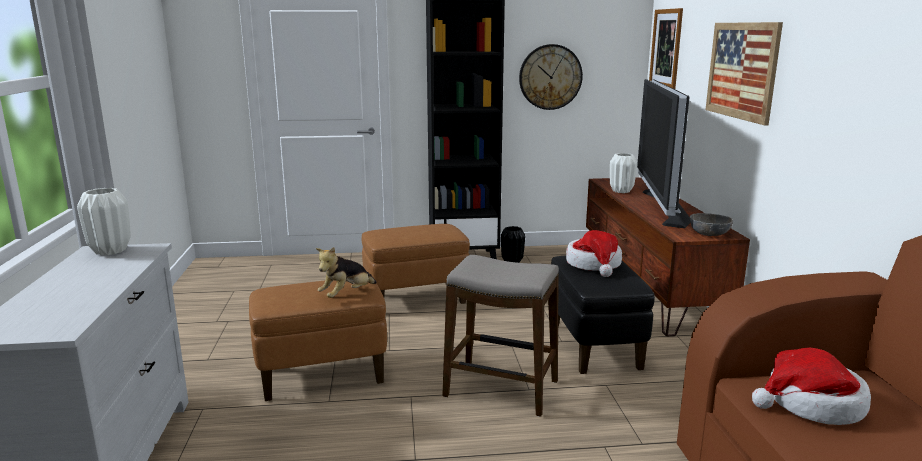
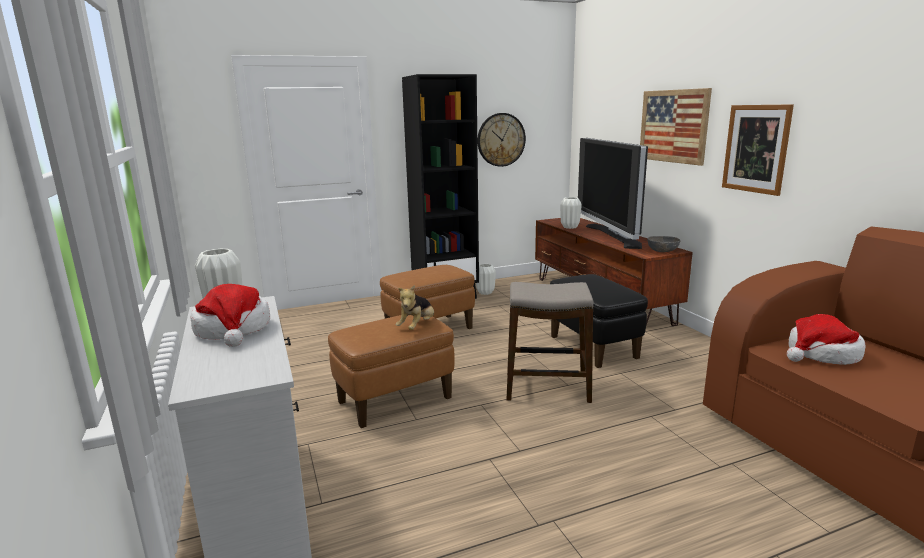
camera: 15 degrees left, 0 degrees up
(512, 261) = (485, 292): black vase -> white vase
(594, 264) = (589, 282): hat -> hat (233, 329)
(666, 48) = (591, 113): picture -> picture (756, 148)

